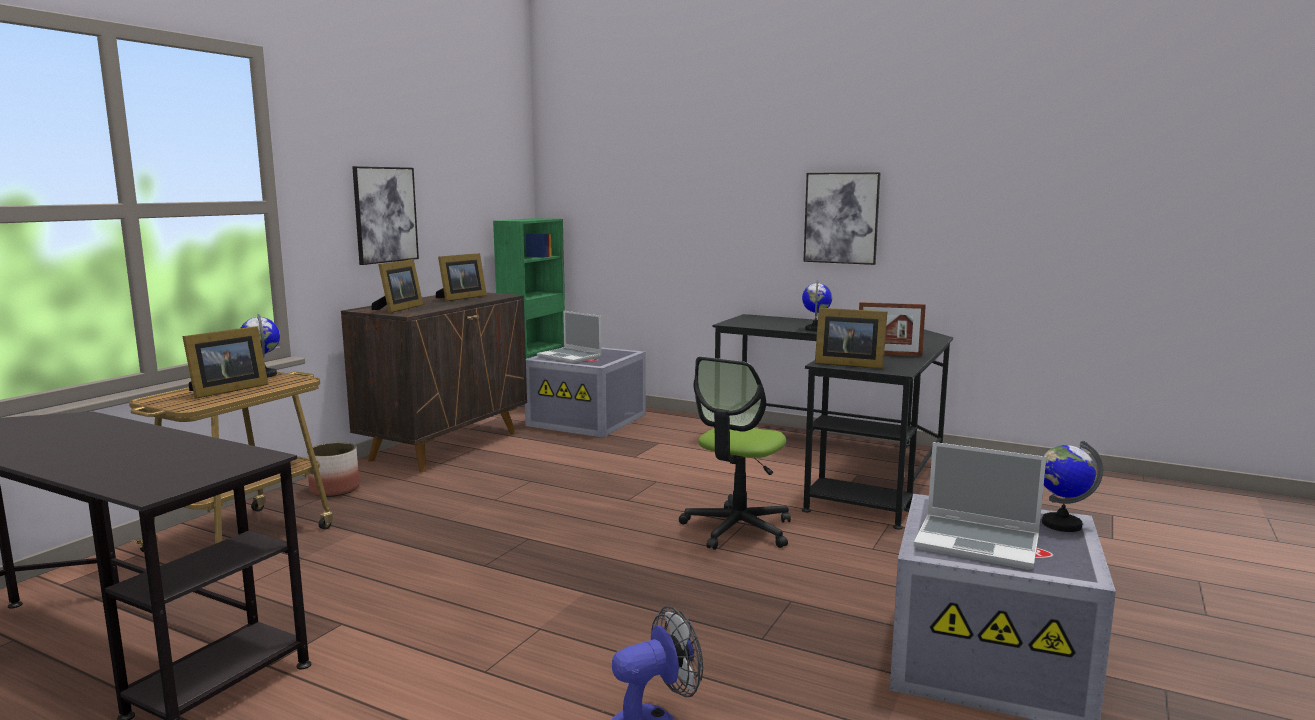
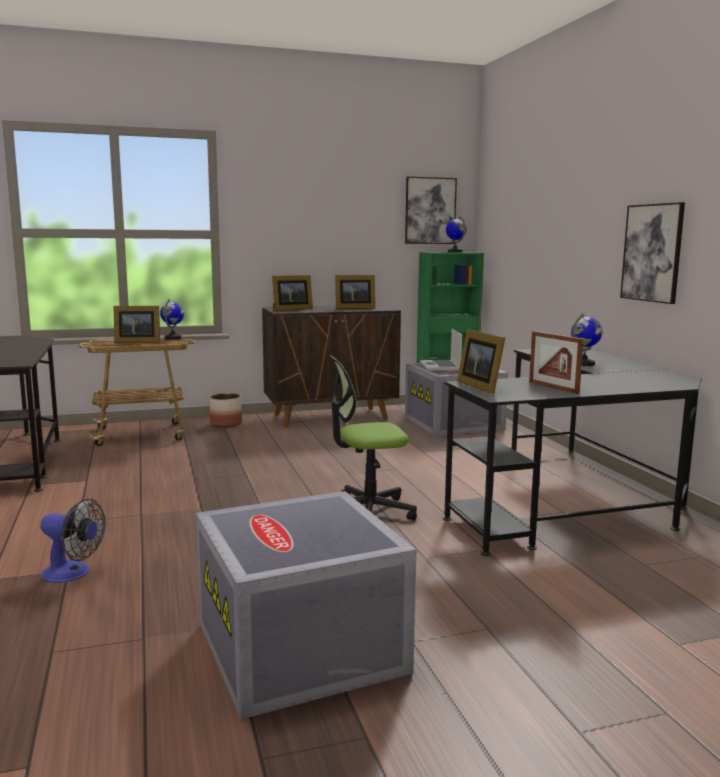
camera: 45 degrees right, 0 degrees up
(385, 214) = (310, 243): picture -> picture (430, 211)
(978, 543) = (267, 526): laptop -> none
(1061, 524) = (366, 542): globe -> globe (455, 252)

